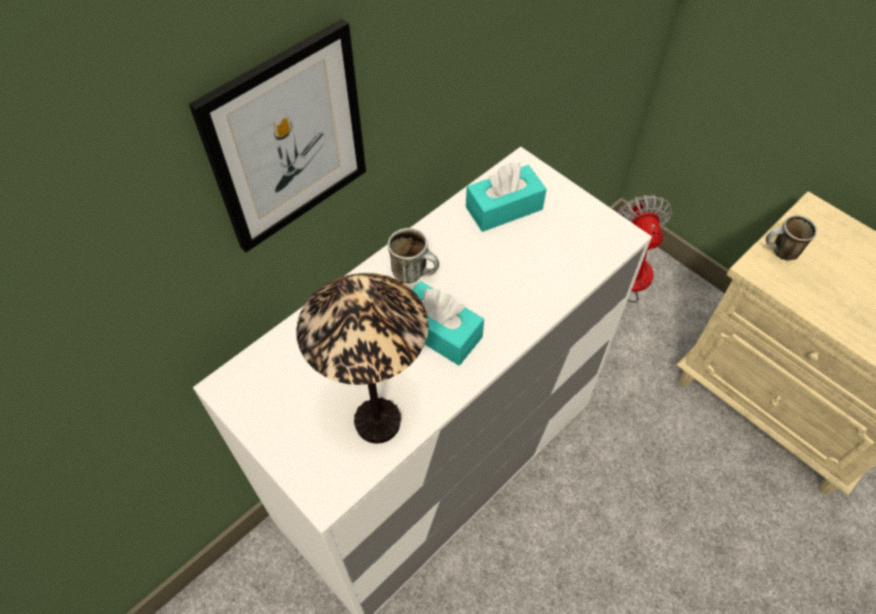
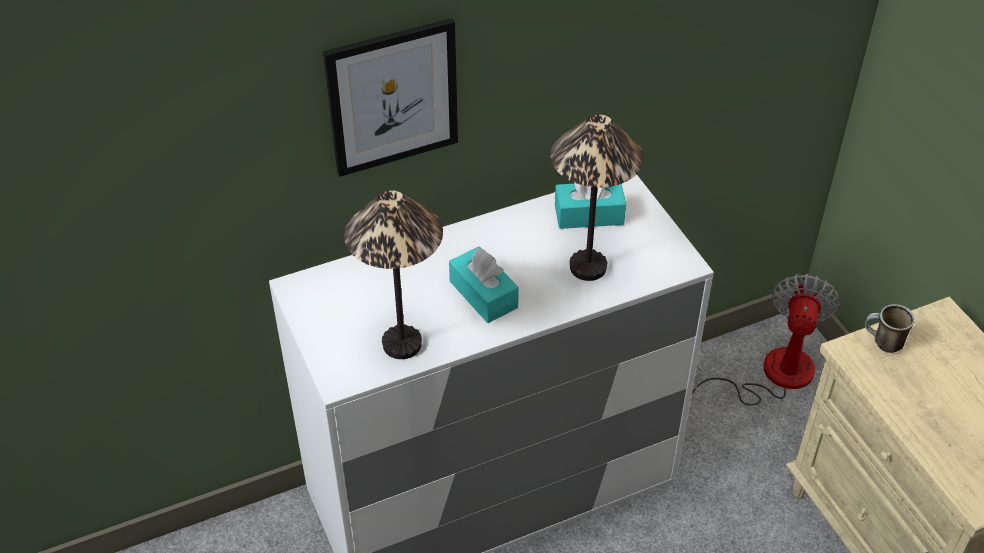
camera: 20 degrees right, 10 degrees down
(415, 273) = (484, 246): mug -> none
(531, 267) = (589, 267): none -> table lamp

